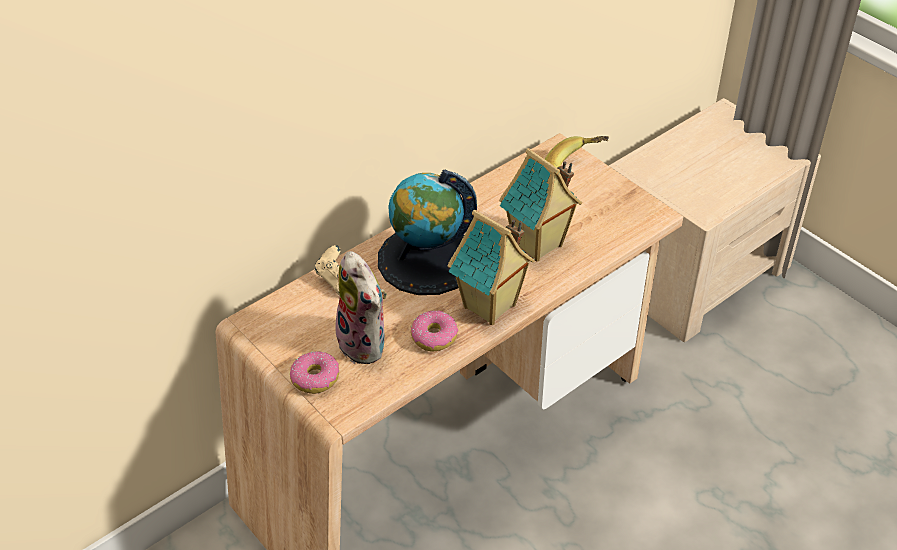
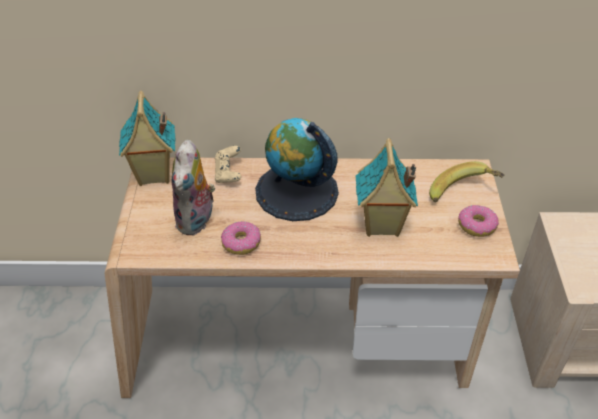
camera: 40 degrees right, 0 degrees up
(315, 378) = (144, 222): donut -> donut (477, 225)
(490, 307) = (299, 247): toy house -> toy house (153, 175)

